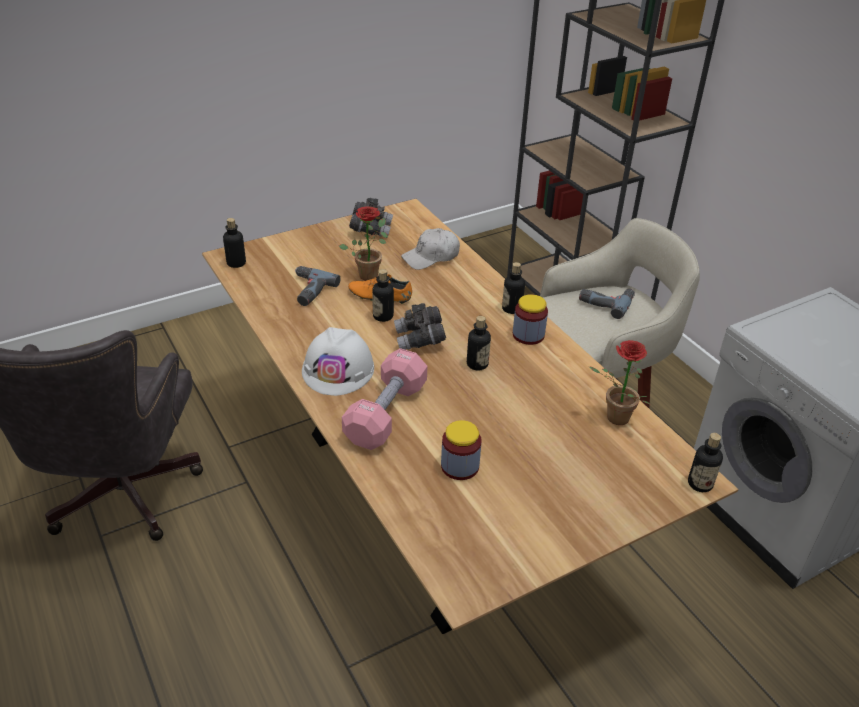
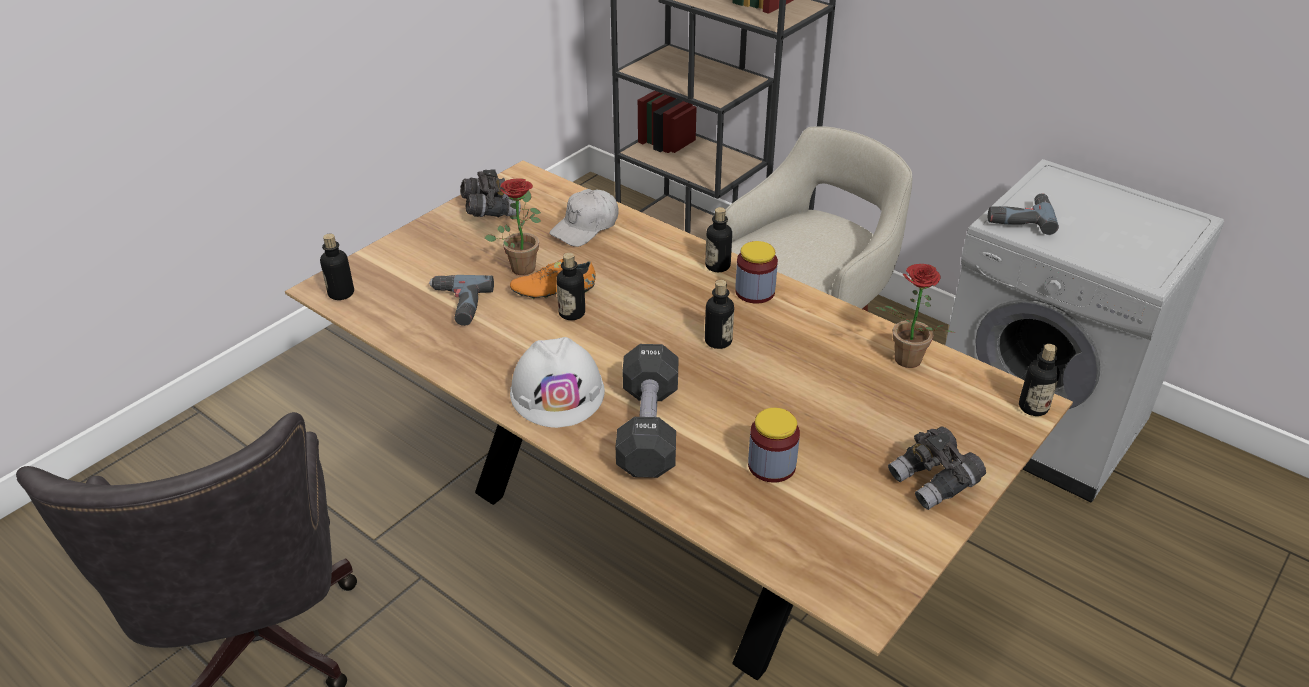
camera: 20 degrees left, 0 degrees up
(386, 413) = (648, 429): pink dumbbell -> black dumbbell
(420, 340) = (634, 330): grey binoculars -> grey binoculars (934, 482)
(606, 302) = (801, 234): power drill -> power drill (1019, 217)

